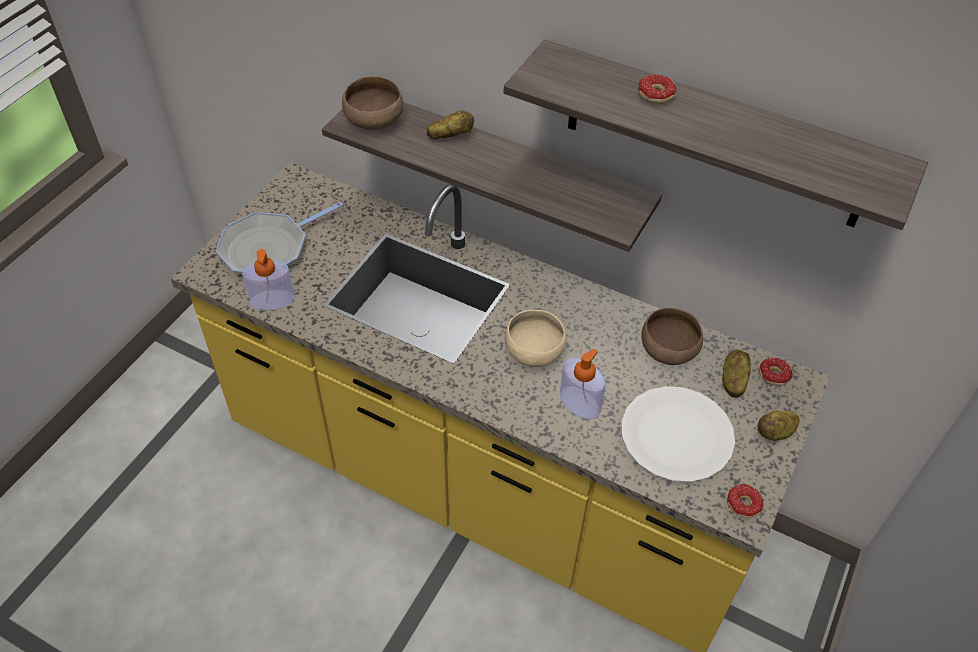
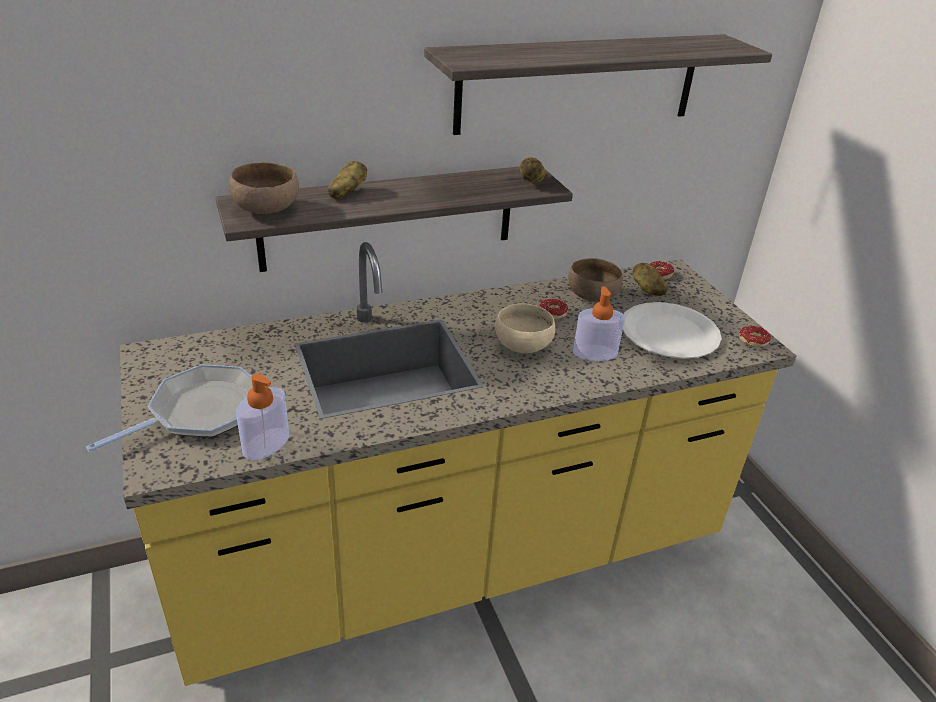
camera: 50 degrees left, 15 degrees down
(269, 248) = (200, 412): frying pan -> frying pan turned 135 degrees counterclockwise
(652, 98) = (553, 50): donut -> donut (553, 316)
(775, 433) = (706, 299): potato -> potato (532, 181)

